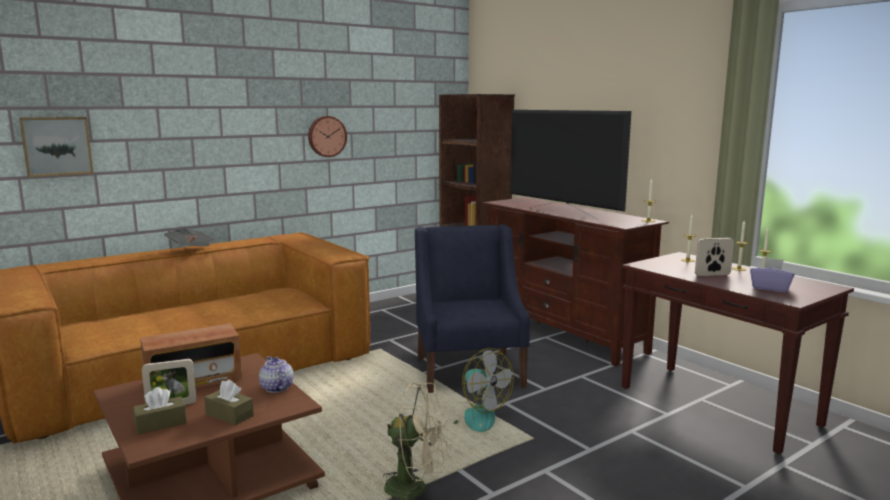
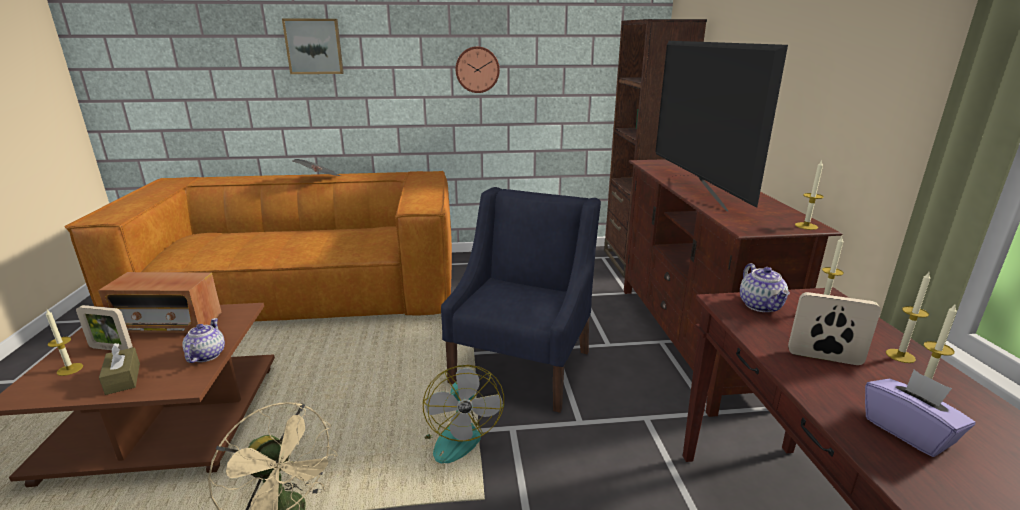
camera: 30 degrees right, 10 degrees up
(57, 146) = (211, 72): picture -> picture (314, 46)
(160, 424) = (70, 369): brown tissue box -> candle
(659, 263) = (761, 306): none -> teapot

